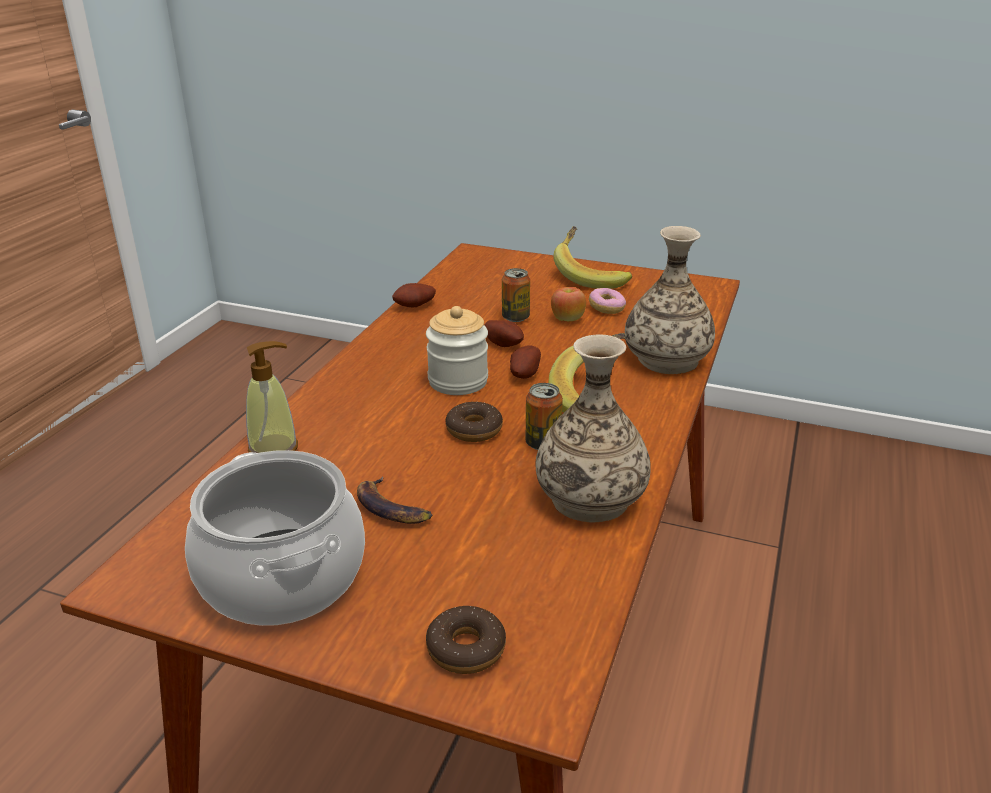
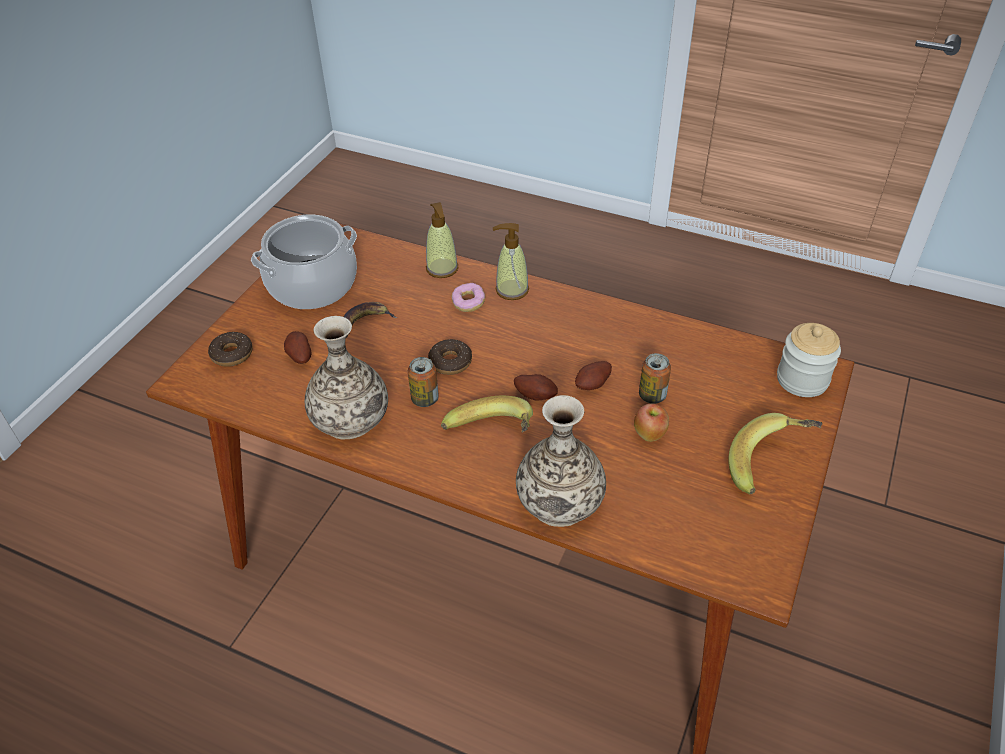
camera: 95 degrees right, 15 degrees up
(335, 394) = (511, 290): none -> soap dispenser
(415, 307) = (671, 328): potato -> potato (299, 356)
(458, 381) = (526, 354): jar -> jar (802, 379)
(606, 308) = (679, 469): donut -> donut (468, 303)

